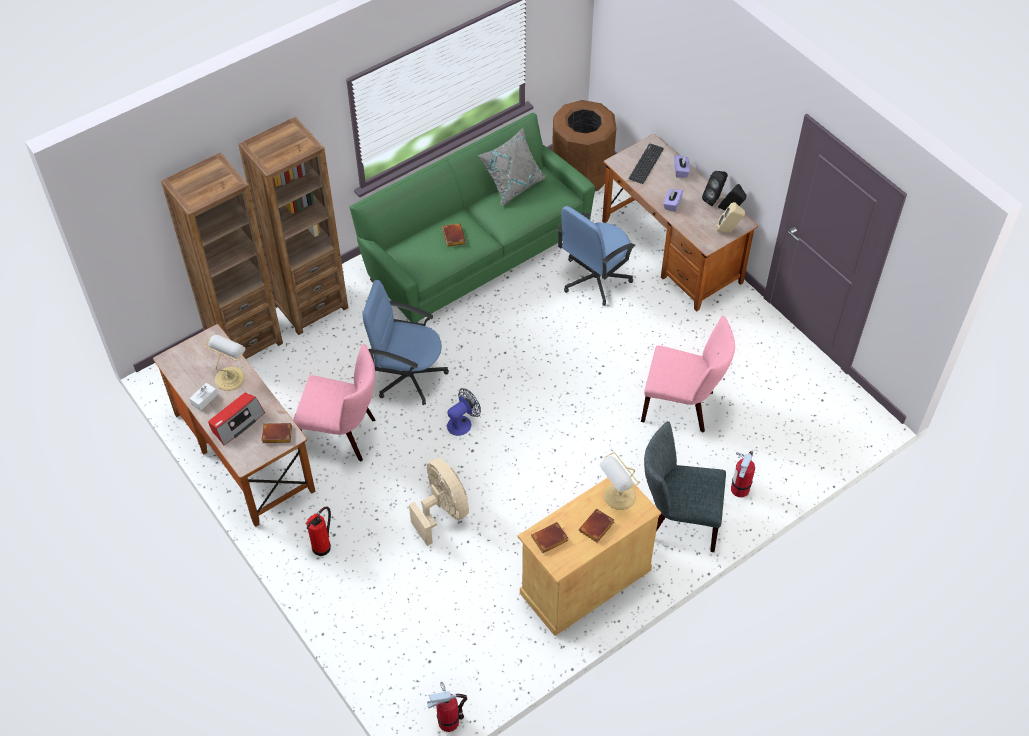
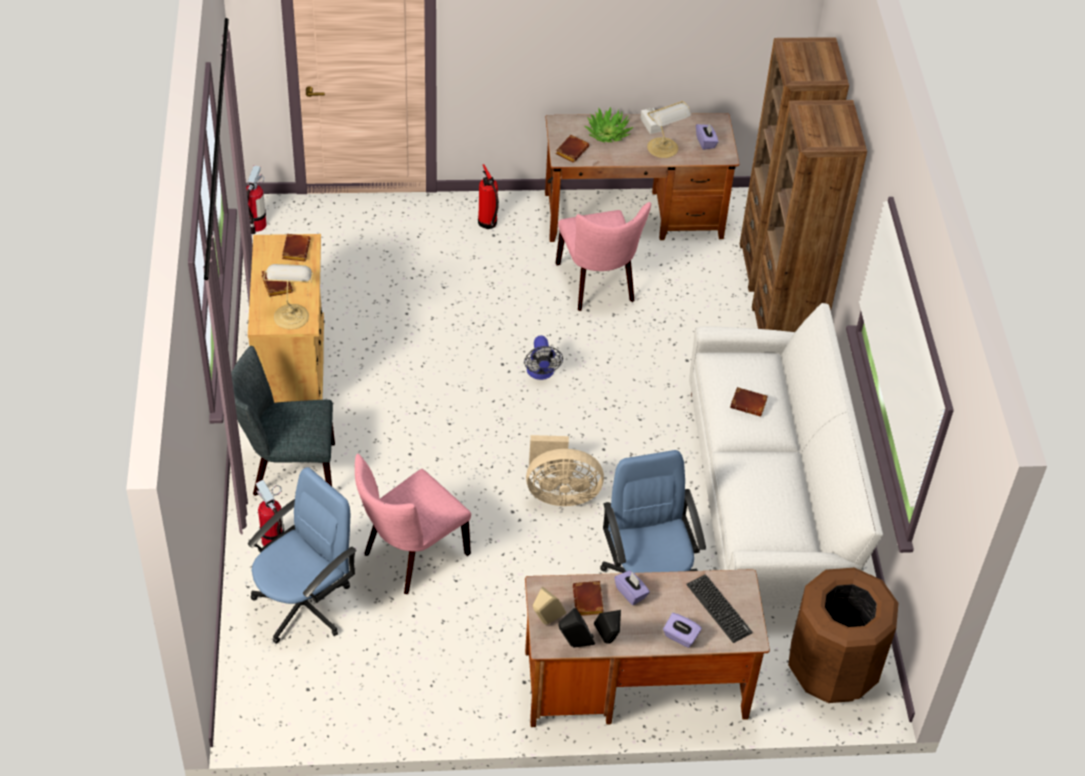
camera: 120 degrees right, 5 degrees down
(203, 355) = (706, 142): none -> purple tissue box
(236, 422) = (607, 134): radio -> potted plant
(343, 435) = (598, 285): pink chair -> pink chair turned 60 degrees counterclockwise
(408, 376) = (633, 361): blue office chair -> blue office chair (304, 604)
(442, 511) = (453, 312): beige fan -> beige fan (560, 493)
(475, 253) = (768, 497): green sofa -> white sofa
(513, 184) = (798, 499): grey pillow -> none
(677, 520) = (287, 470): grey chair -> grey chair turned 135 degrees counterclockwise
(696, 219) = (589, 601): none -> brown book

